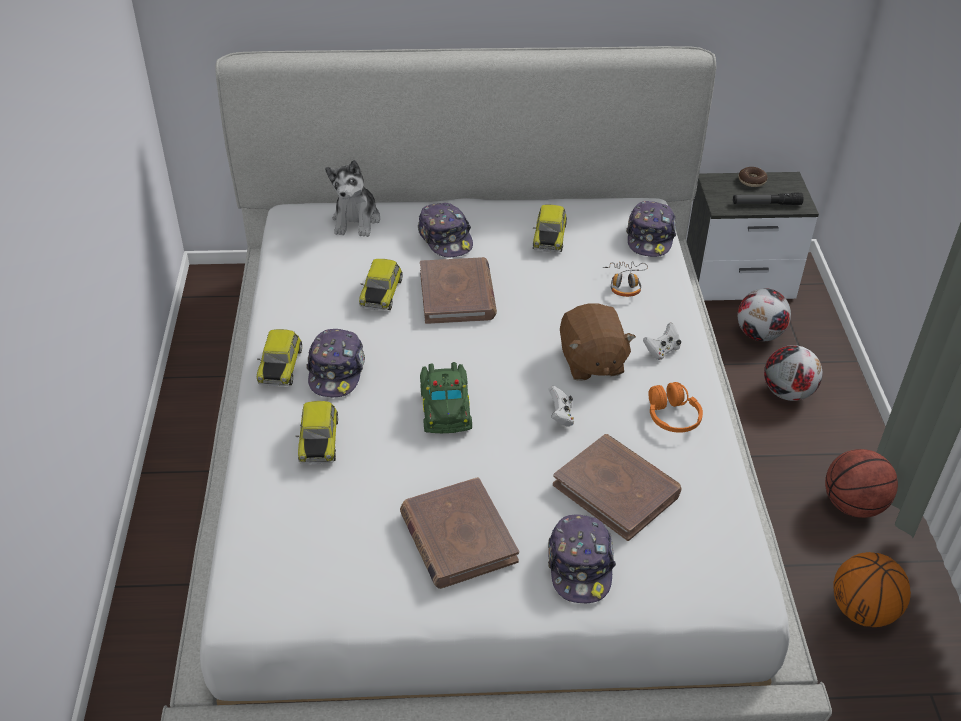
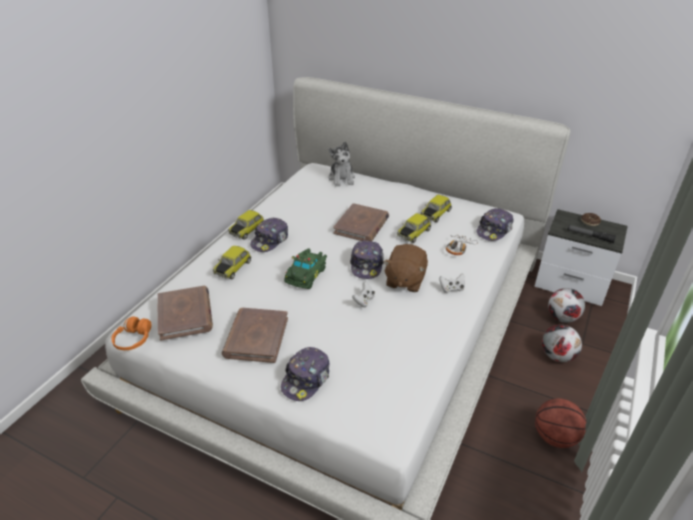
camera: 30 degrees right, 5 degrees down
(356, 220) = (342, 178): plush toy -> plush toy turned 45 degrees counterclockwise
(380, 293) = (324, 213): toy car -> toy car (413, 233)
(445, 238) = (379, 198): cap -> cap (366, 265)
(617, 489) = (361, 349): brown book -> brown book (185, 315)
(672, 417) = (427, 324): orange headphones -> orange headphones (133, 339)
(862, 611) = (514, 502): basketball -> none

